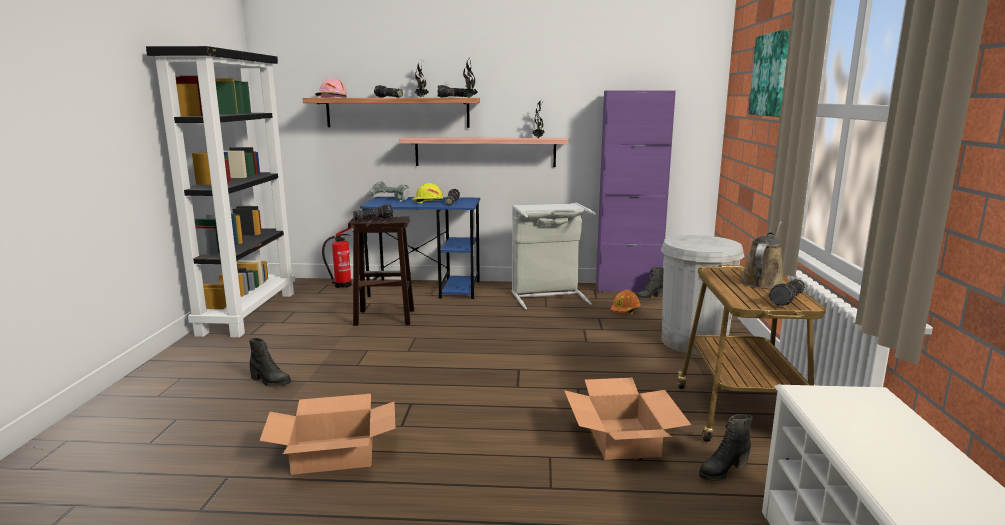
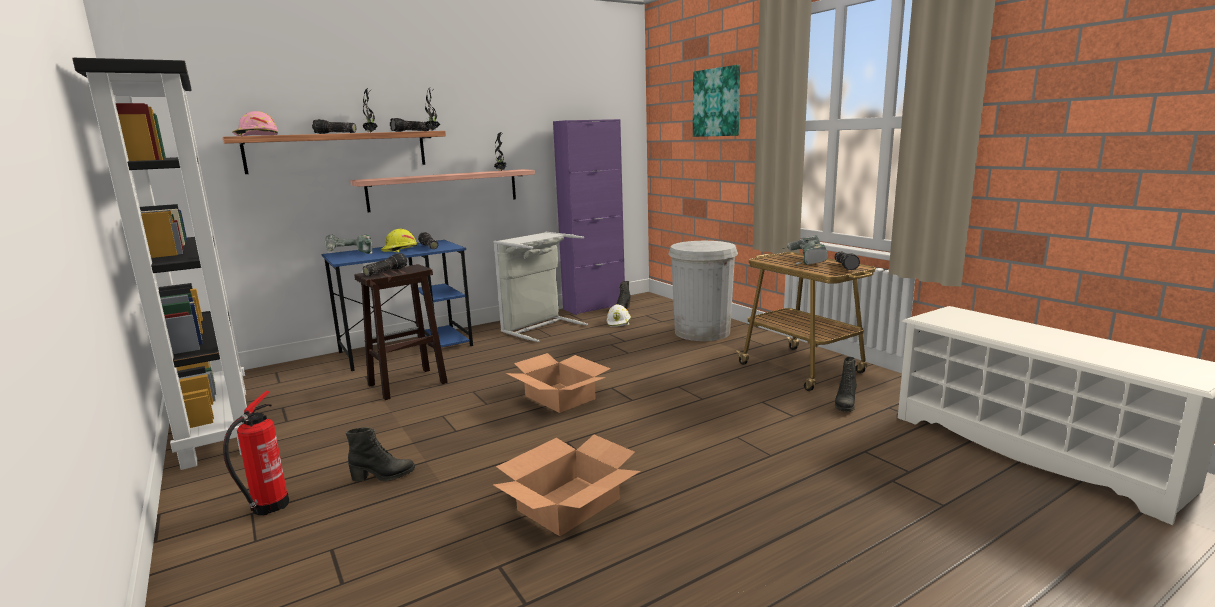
camera: 35 degrees left, 0 degrees up
(341, 285) = (296, 369): fire extinguisher -> fire extinguisher (267, 507)
(622, 438) = (761, 407): cardboard box -> cardboard box (560, 397)
(625, 310) = (619, 322): orange hard hat -> white hard hat
(762, 282) = (804, 260): brown watering can -> power drill

